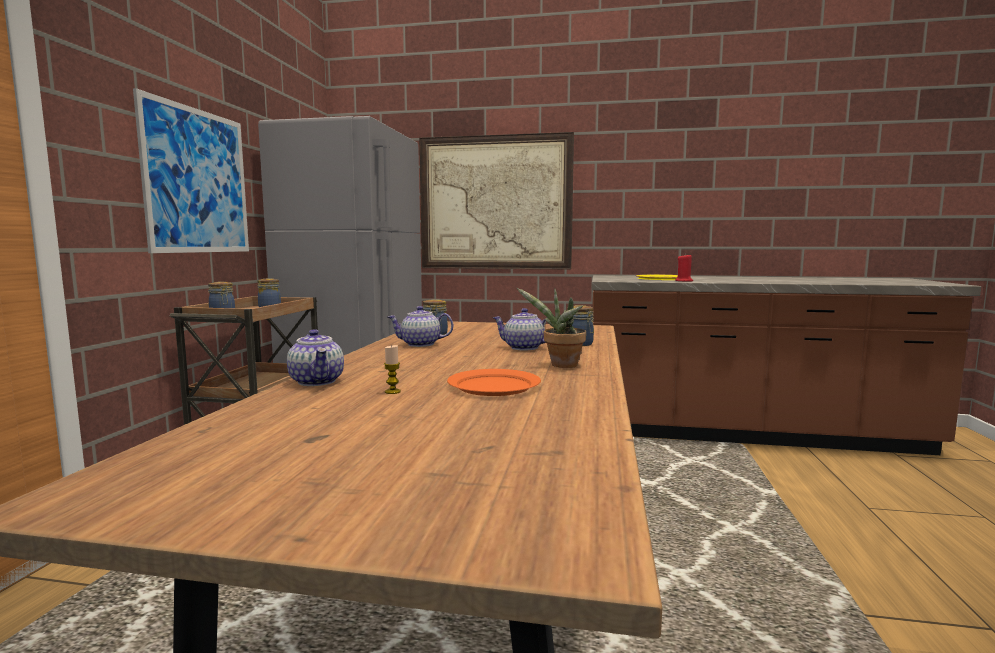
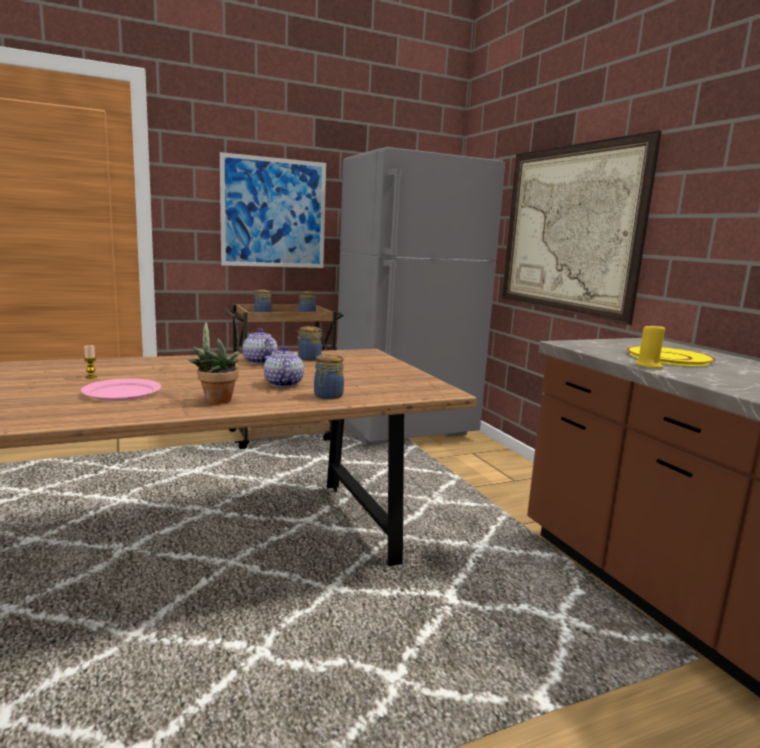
camera: 55 degrees right, 5 degrees up
(317, 381) = (110, 362): teapot -> none
(493, 386) = (122, 392): orange plate -> pink plate
(684, 281) = (648, 365): red candle -> yellow candle

